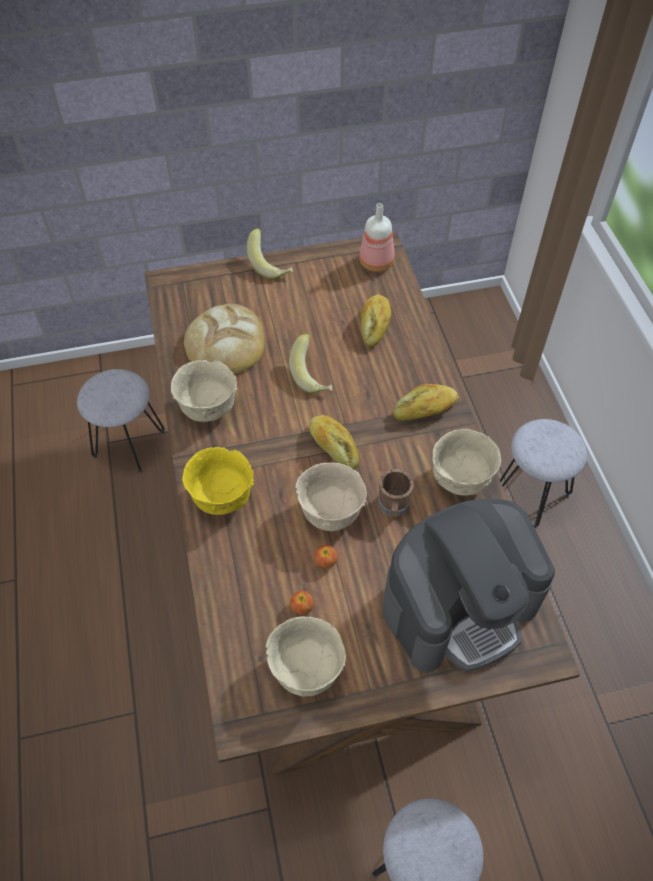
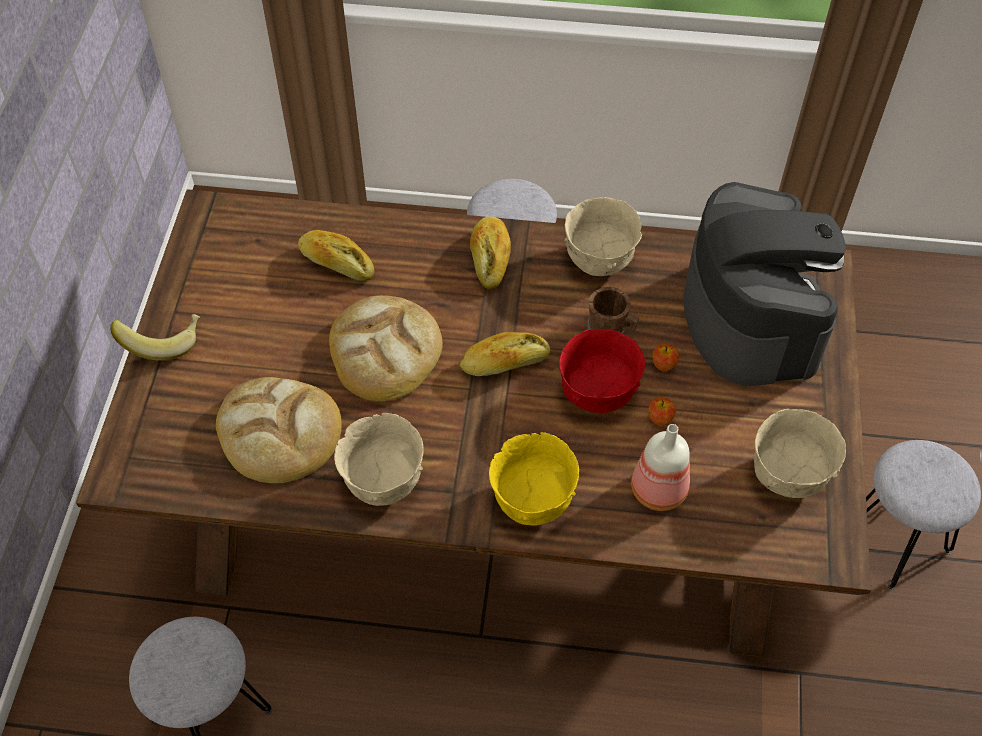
camera: 70 degrees left, 0 degrees up
(302, 607) = (711, 458): apple -> apple (663, 364)
(313, 375) = (385, 351): banana -> bread
(331, 513) = (597, 394): beige bowl -> red bowl
(377, 262) = (229, 226): bottle -> bottle (657, 488)

